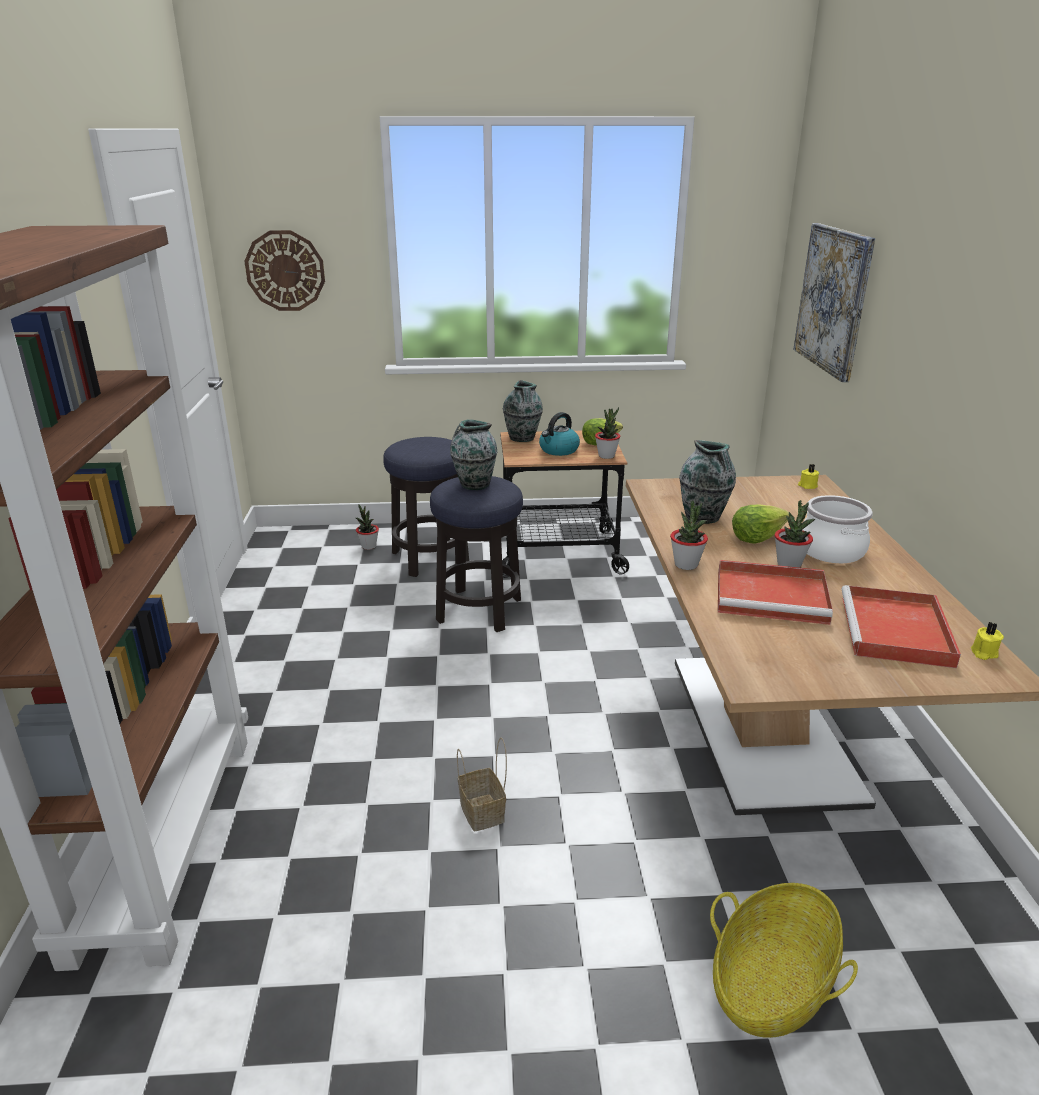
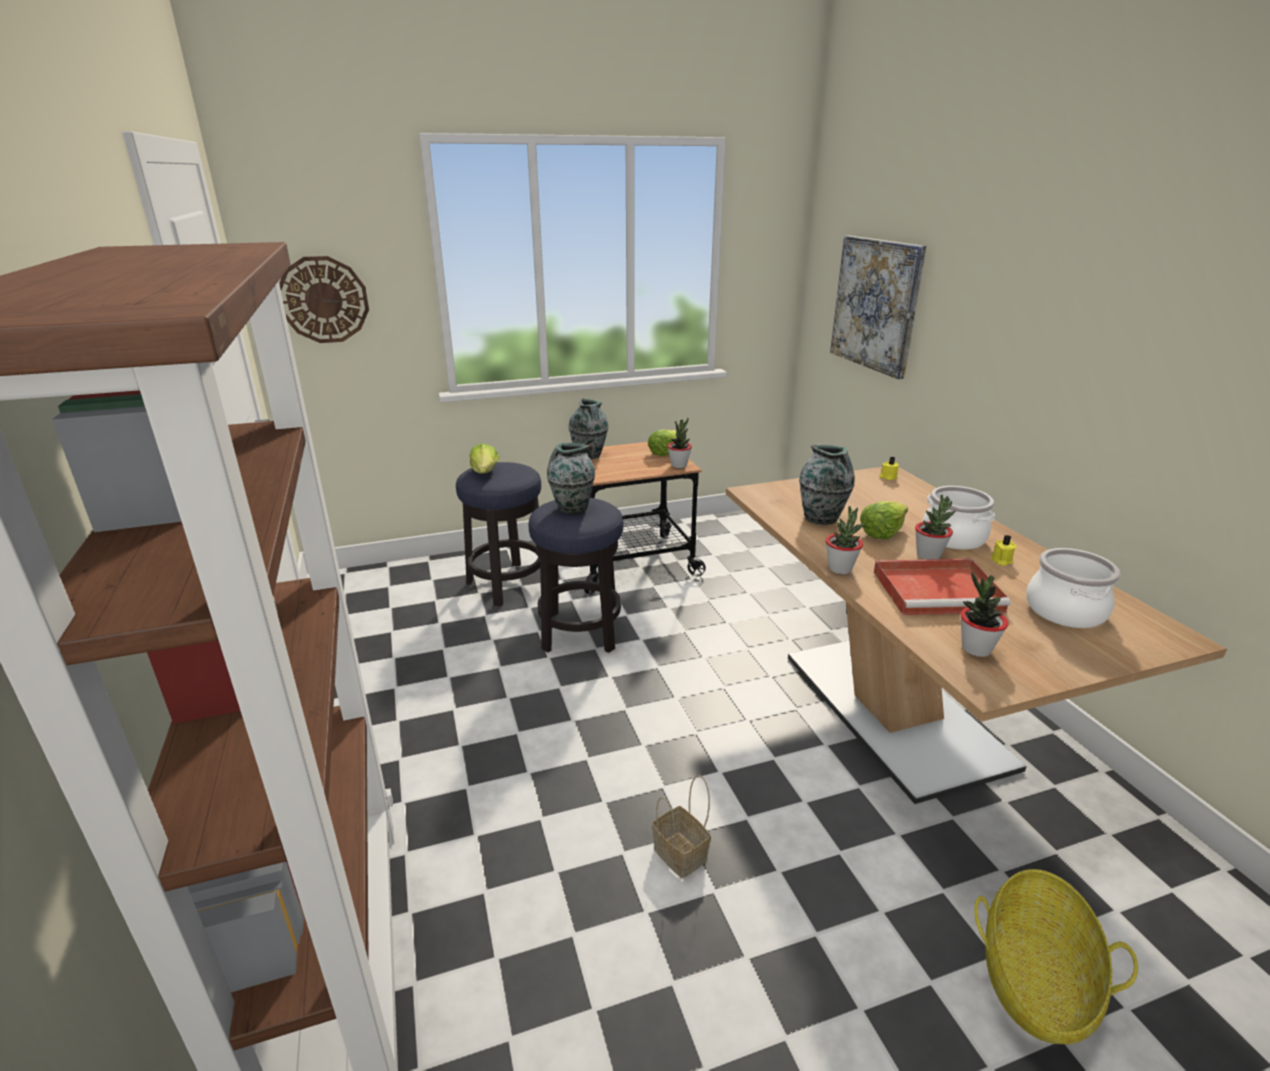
camera: 15 degrees left, 0 degrees up
(368, 546) = (438, 580): potted plant -> potted plant (976, 649)
(413, 445) = (485, 472): none -> lettuce
(558, 450) = (631, 464): kettle -> none
(897, 632) = (1065, 611): red tray -> cooking pot
(983, 653) = (1147, 620): yellow candle -> yellow candle (1001, 560)

